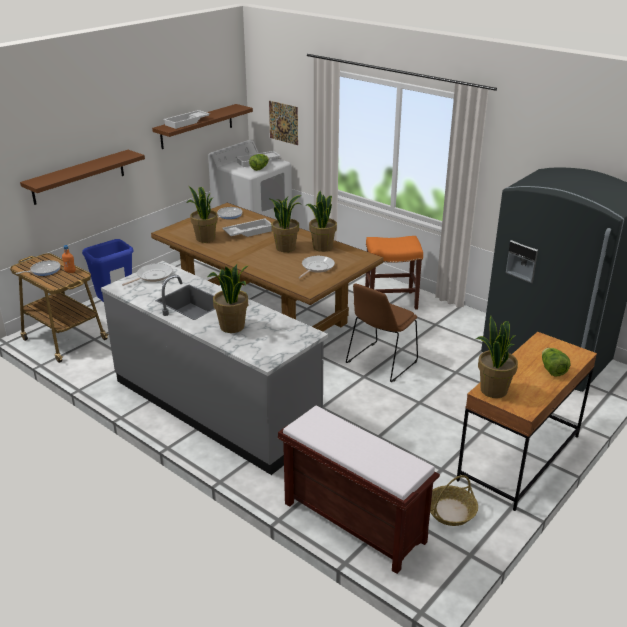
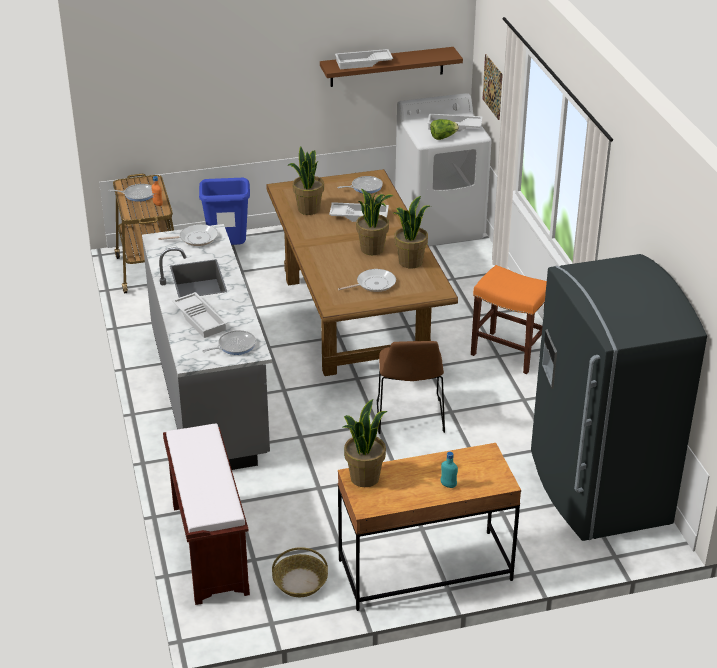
camera: 35 degrees right, 5 degrees up
(78, 177) = (213, 101): brown shelf -> none
(232, 327) = (201, 319): potted plant -> white tray
(286, 335) = (234, 346): none -> frying pan
(380, 363) = (410, 417): brown chair -> brown chair turned 75 degrees counterclockwise
(552, 370) = (448, 485): lettuce -> turquoise bottle

